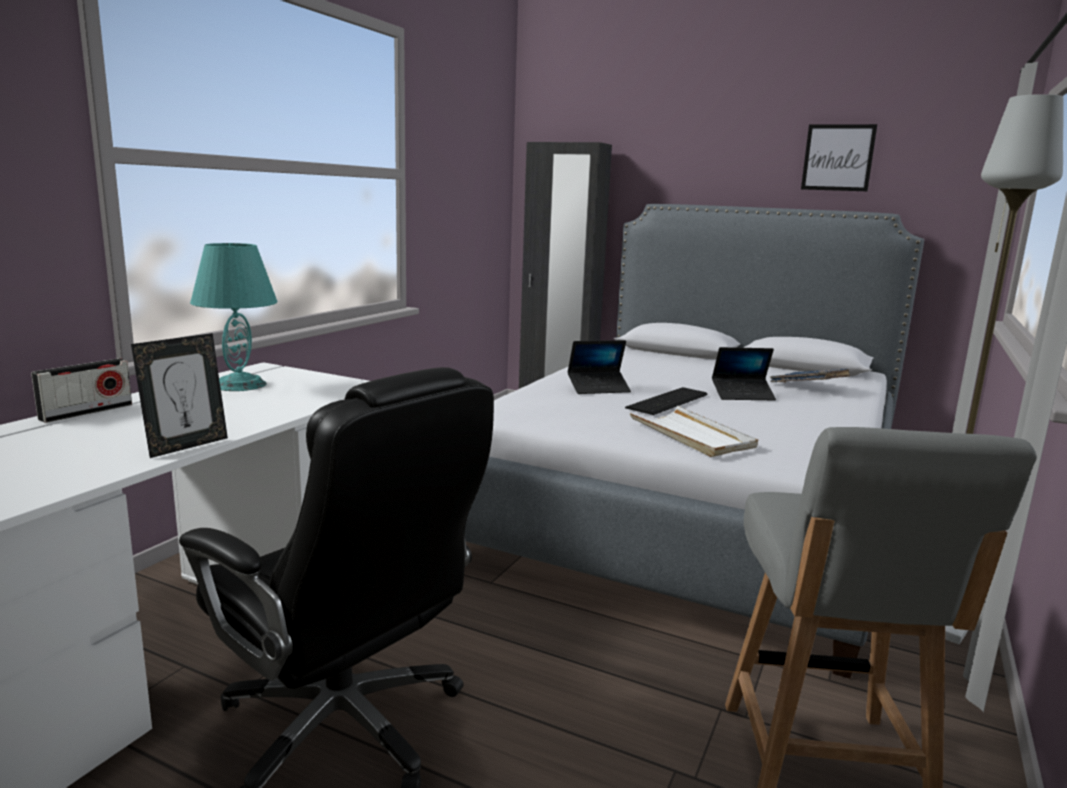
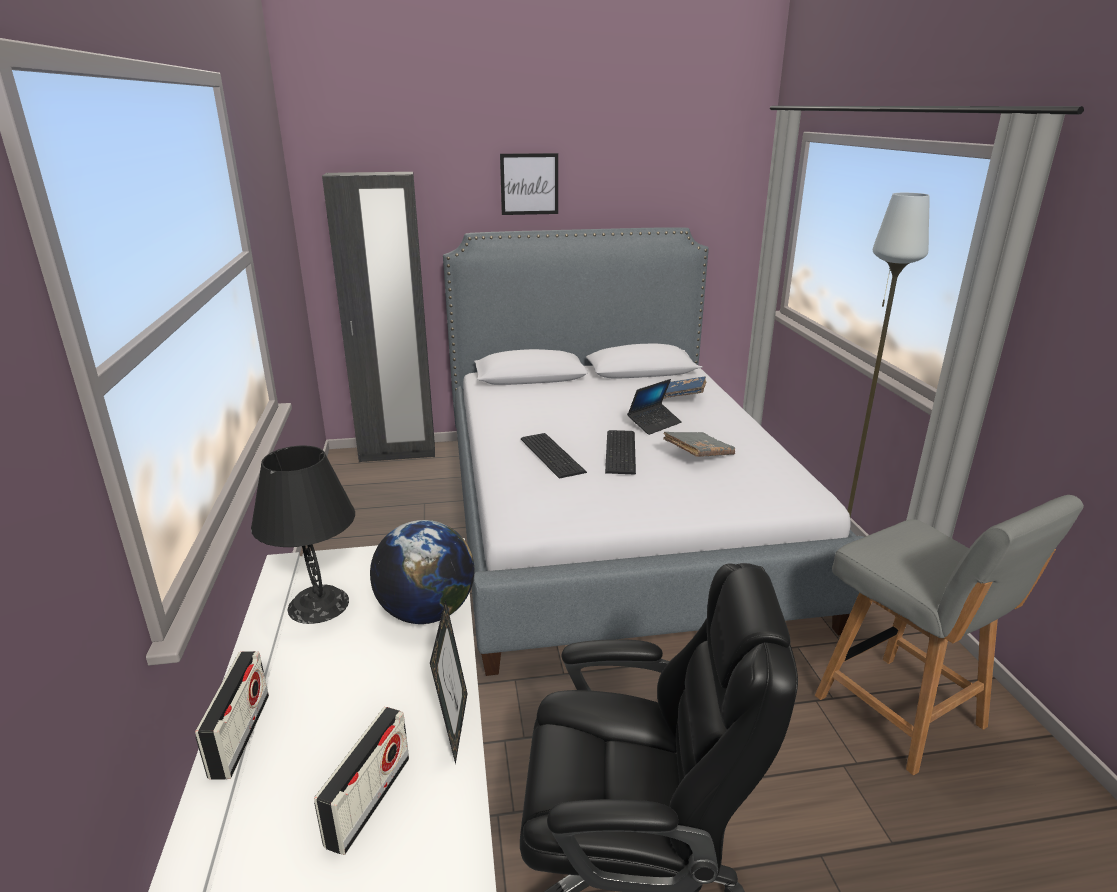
camera: 35 degrees left, 10 degrees up
(77, 452) = (369, 801): none -> radio
(240, 385) = (319, 605): turquoise table lamp -> black table lamp
(289, 404) = (426, 612): none -> globe
(598, 388) = (553, 454): laptop -> keyboard
(692, 436) = (690, 489): white tray -> none
(750, 420) = (698, 454): none -> grey book
(838, 157) = (632, 178): picture -> picture (529, 184)

